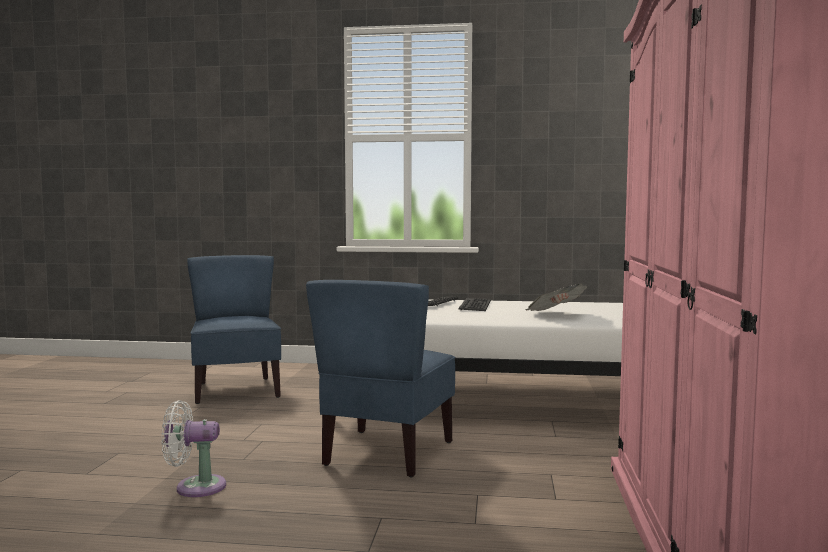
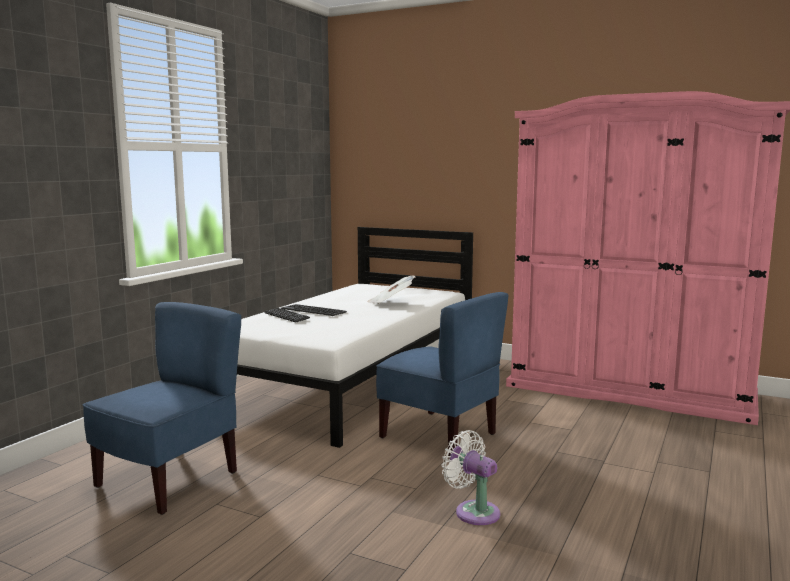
camera: 70 degrees left, 5 degrees up
(195, 487) = (473, 511): white fan -> white fan turned 120 degrees clockwise
(236, 390) = (169, 480): blue chair -> blue chair turned 120 degrees clockwise

